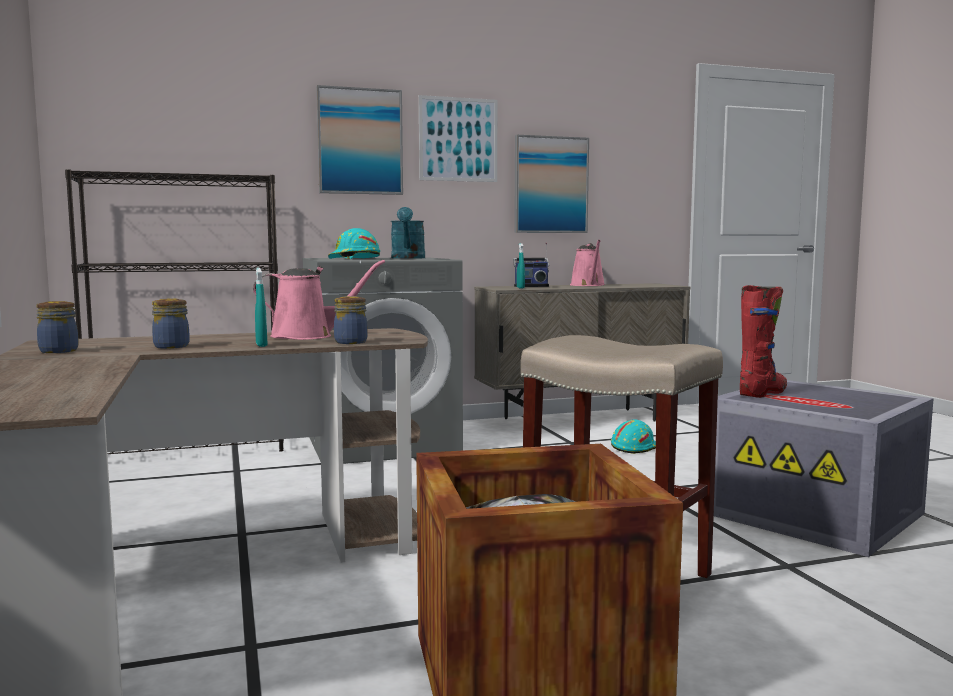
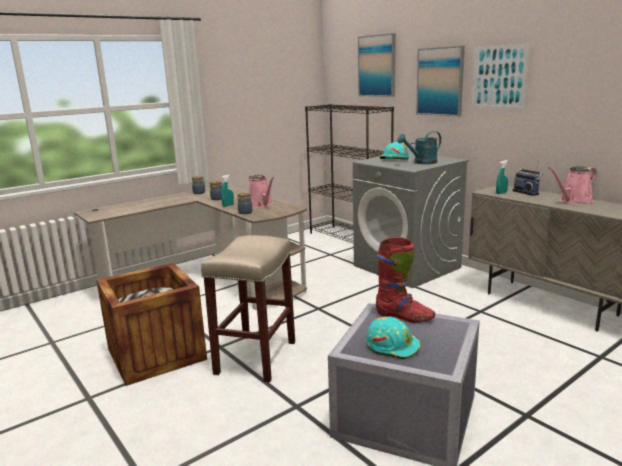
camera: 70 degrees right, 10 degrees up
(550, 185) = (569, 111): picture -> picture (377, 66)
(634, 447) = (497, 333): turquoise hard hat -> turquoise hard hat (392, 346)

